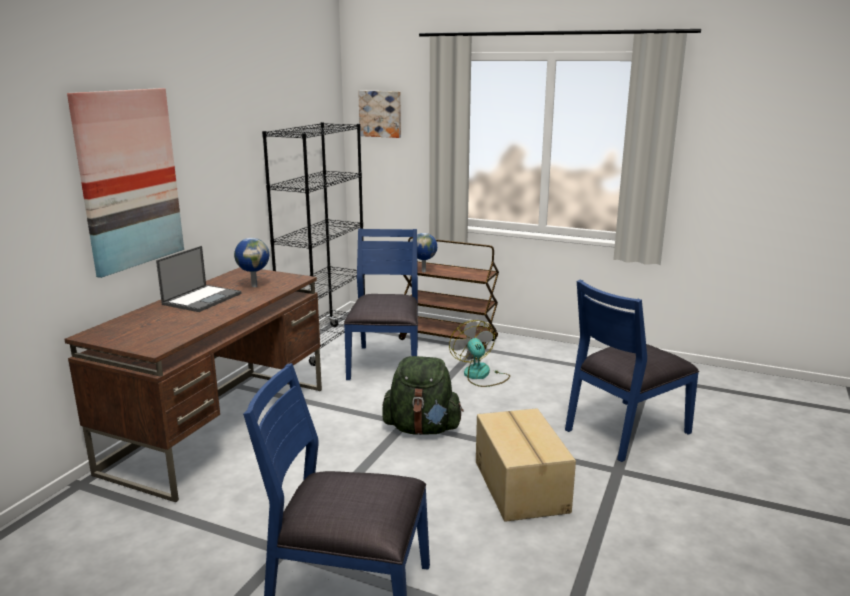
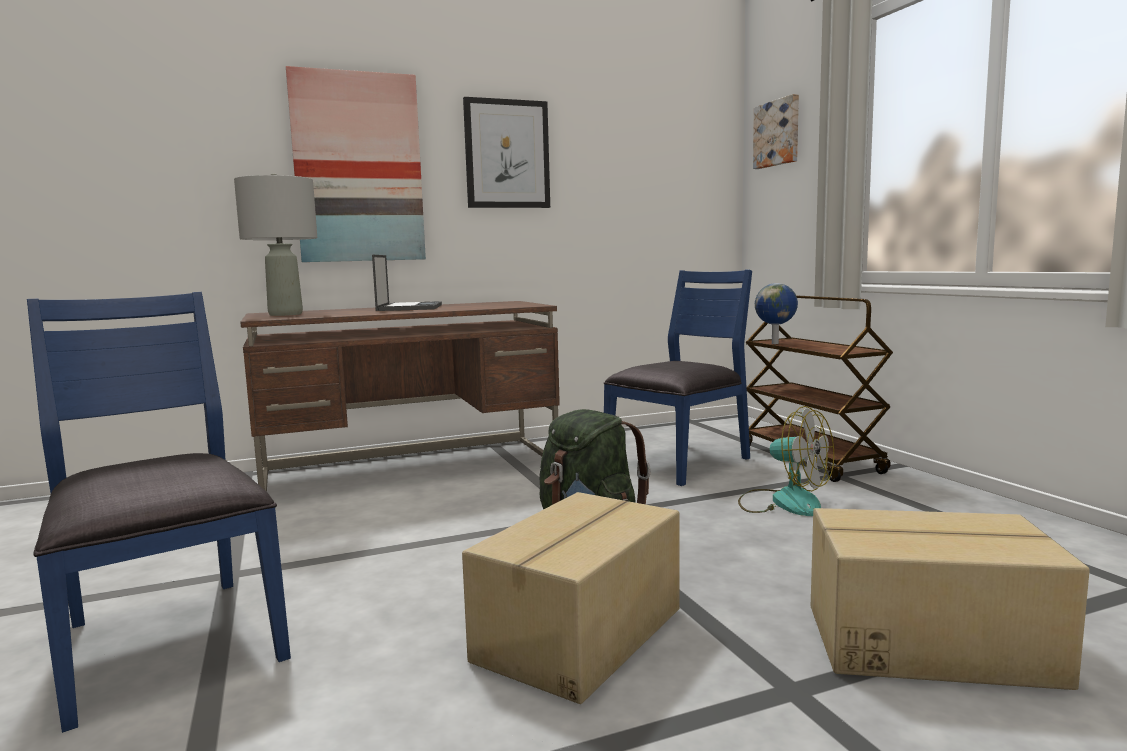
camera: 45 degrees right, 10 degrees down
(136, 334) = (286, 314): none -> grey table lamp
(202, 298) = (409, 307): laptop -> laptop turned 75 degrees counterclockwise
(223, 146) = (507, 154): none -> picture
(254, 286) = (478, 306): globe -> none
(324, 345) = (644, 434): black bookcase -> none
(480, 375) = (783, 502): fan -> fan turned 105 degrees clockwise
(625, 430) = (927, 643): blue chair -> cardboard box

